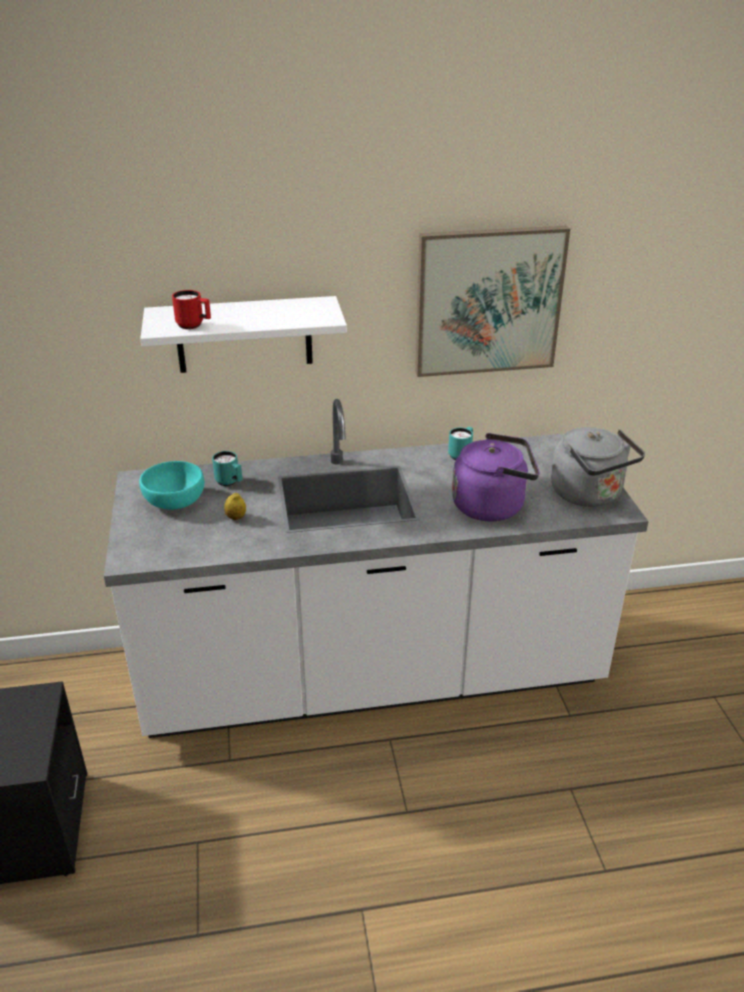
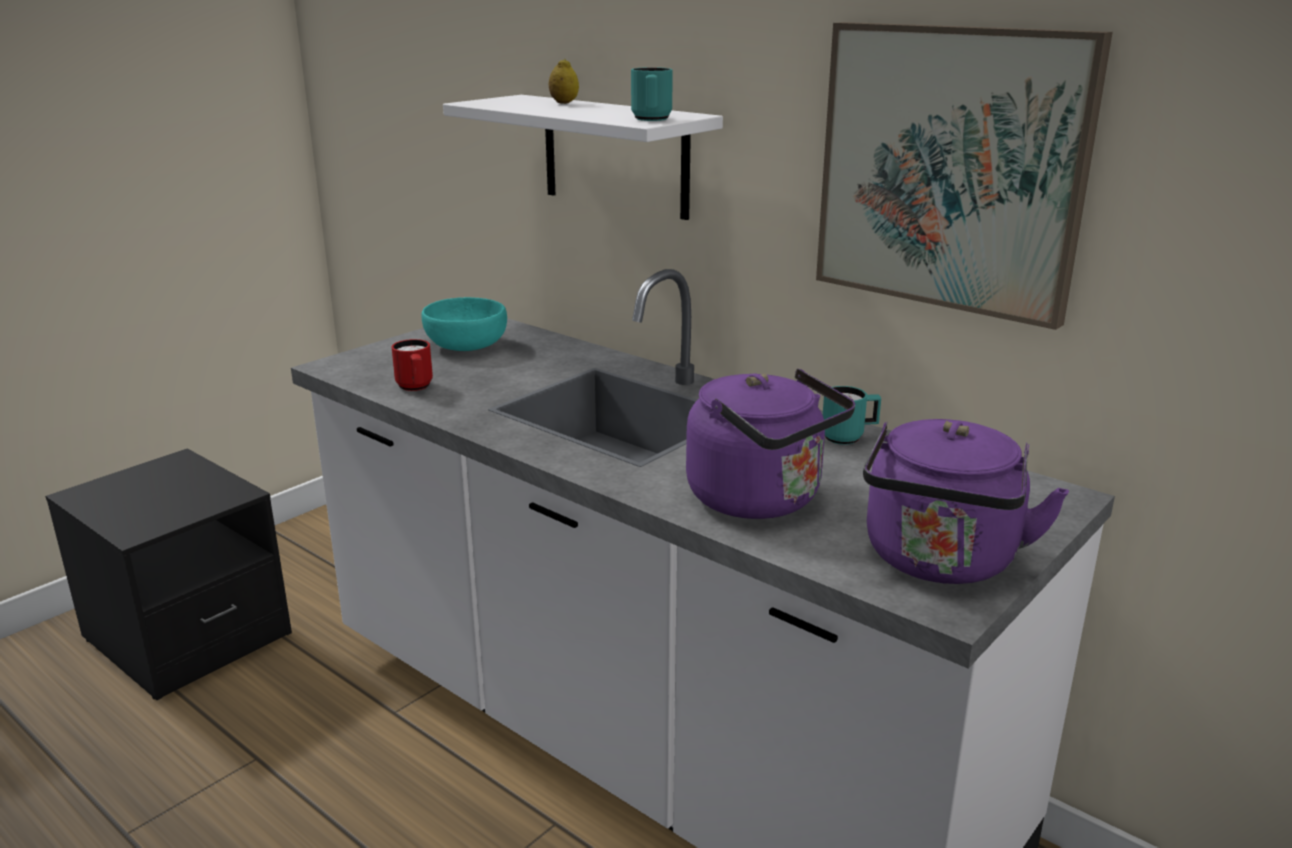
camera: 50 degrees right, 10 degrees down
(194, 325) = (509, 105): red mug -> red mug (415, 388)
(230, 482) = (541, 353): turquoise mug -> turquoise mug (651, 119)
(236, 518) = (478, 379): lemon -> lemon (564, 103)
(589, 495) = (940, 562): grey kettle -> purple kettle

